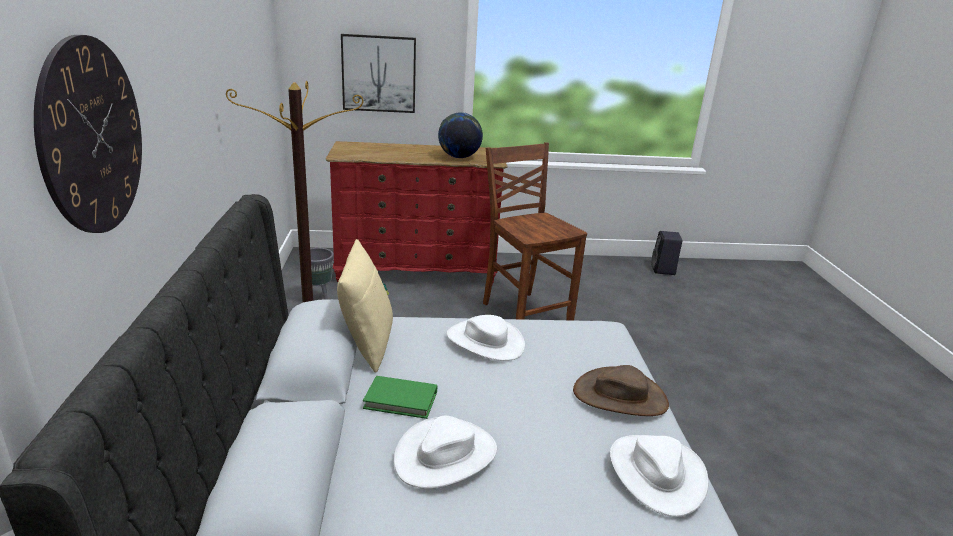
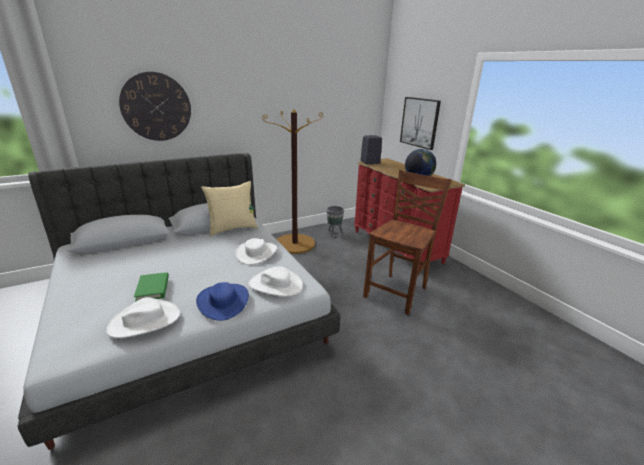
camera: 65 degrees right, 0 degrees up
(401, 400) = (191, 246): green book -> green book (153, 288)
(445, 455) = (151, 263): white hat -> white hat (275, 285)
(620, 396) = (223, 301): brown hat -> blue hat
(663, 270) = (577, 348): black speaker -> black speaker (369, 162)

